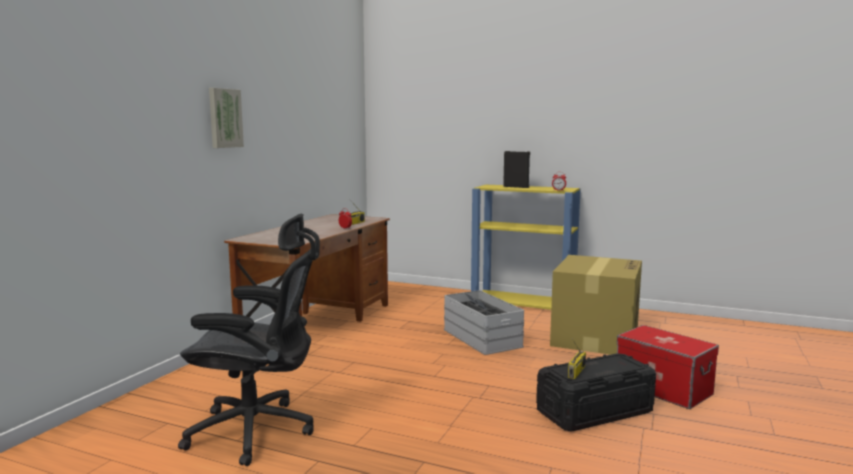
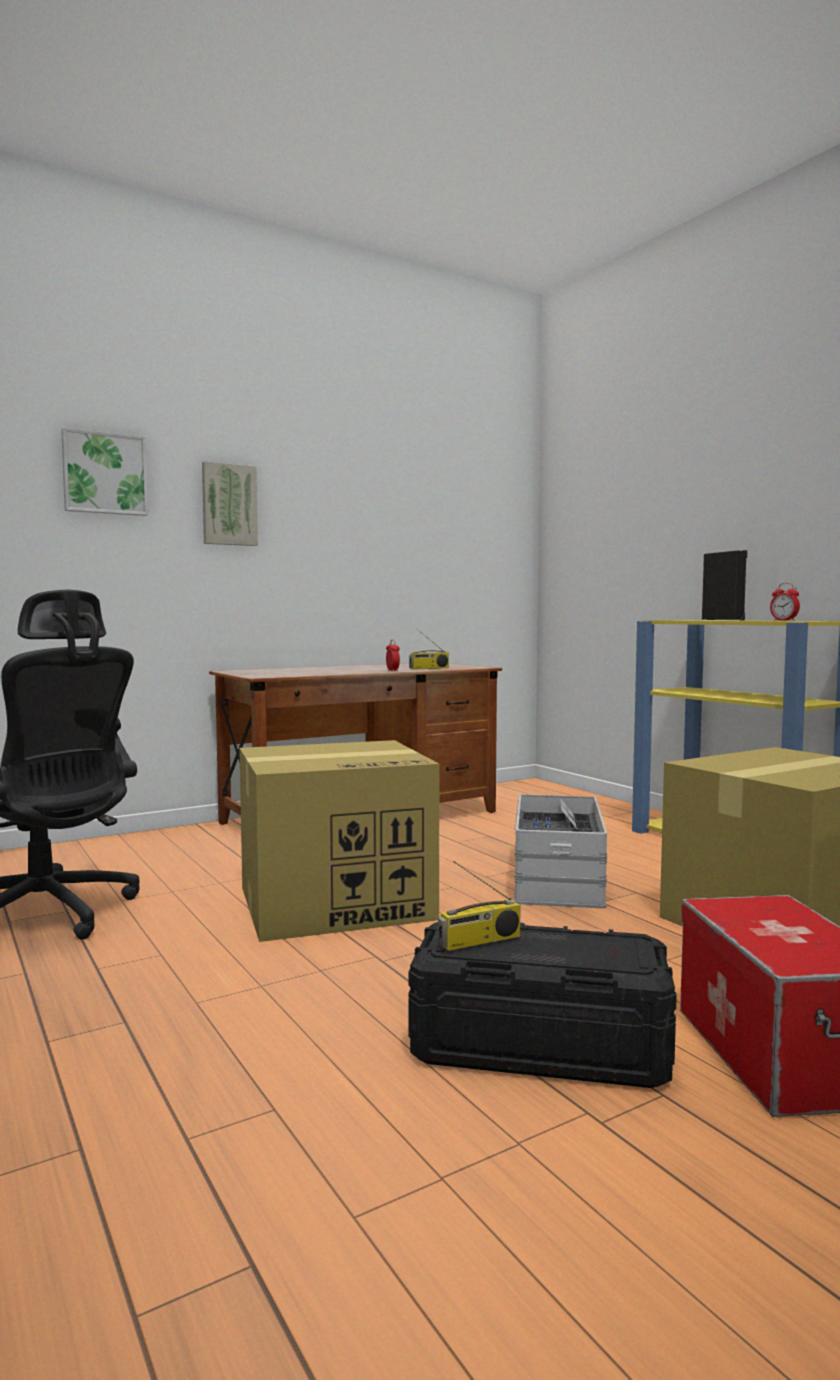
camera: 35 degrees right, 5 degrees down
(155, 100) = (104, 474): none -> picture
(404, 376) = (337, 902): none -> cardboard box

